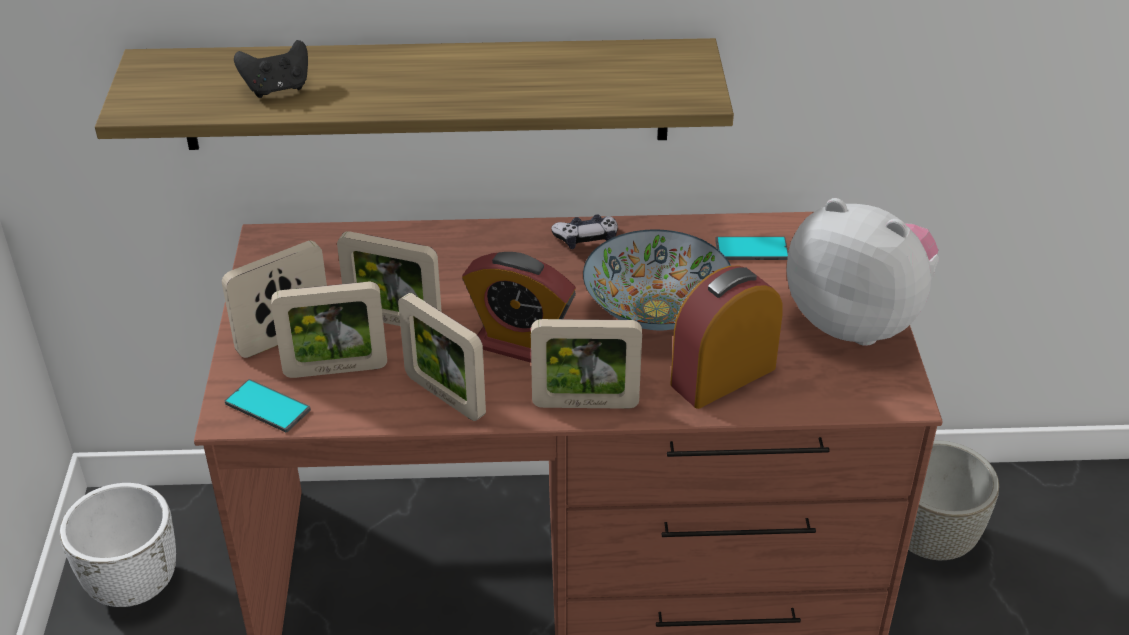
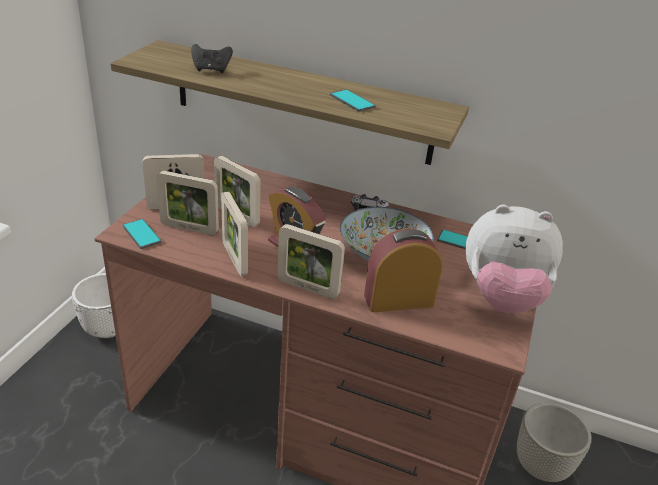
camera: 20 degrees right, 5 degrees down
(544, 83) = (352, 101): none -> phone
(856, 320) = (501, 297): plush toy -> plush toy turned 135 degrees clockwise

